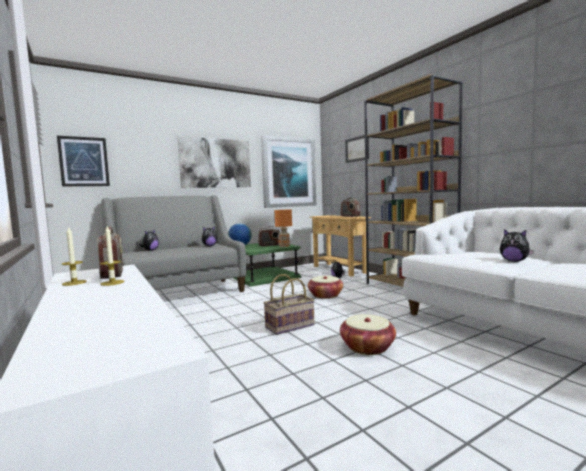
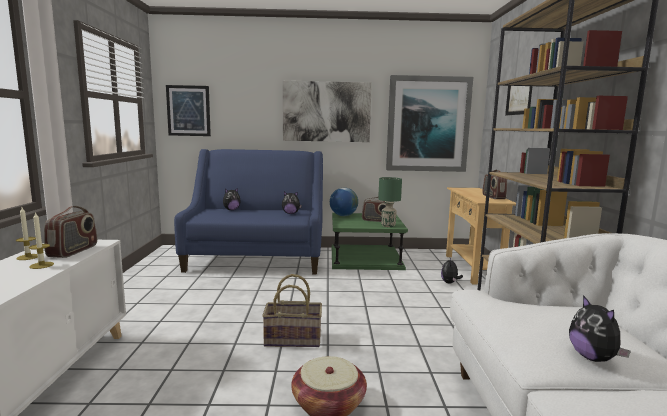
camera: 30 degrees right, 5 degrees up
(178, 293) = (256, 259): grey sofa -> blue sofa
(284, 246) = (388, 225): orange table lamp -> green table lamp
(325, 295) = (394, 307): basket -> none

